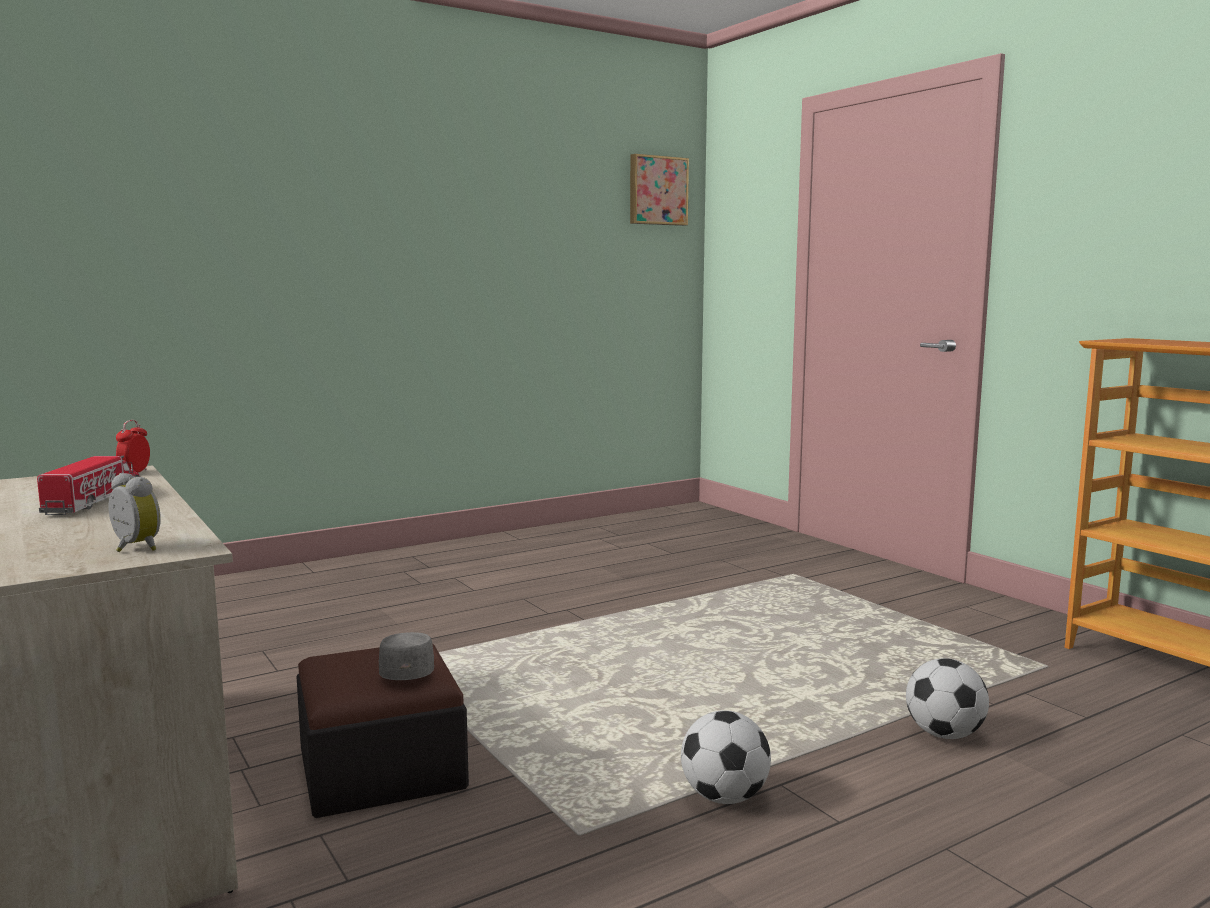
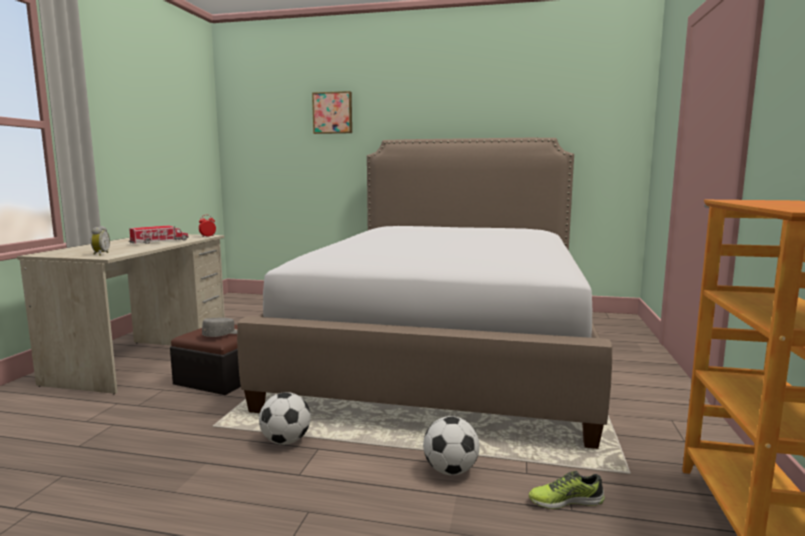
camera: 45 degrees right, 0 degrees up
(605, 604) = (446, 349): none -> bed
(657, 190) = (611, 98): picture -> picture (333, 113)
(1067, 712) = (565, 500): none -> shoe

